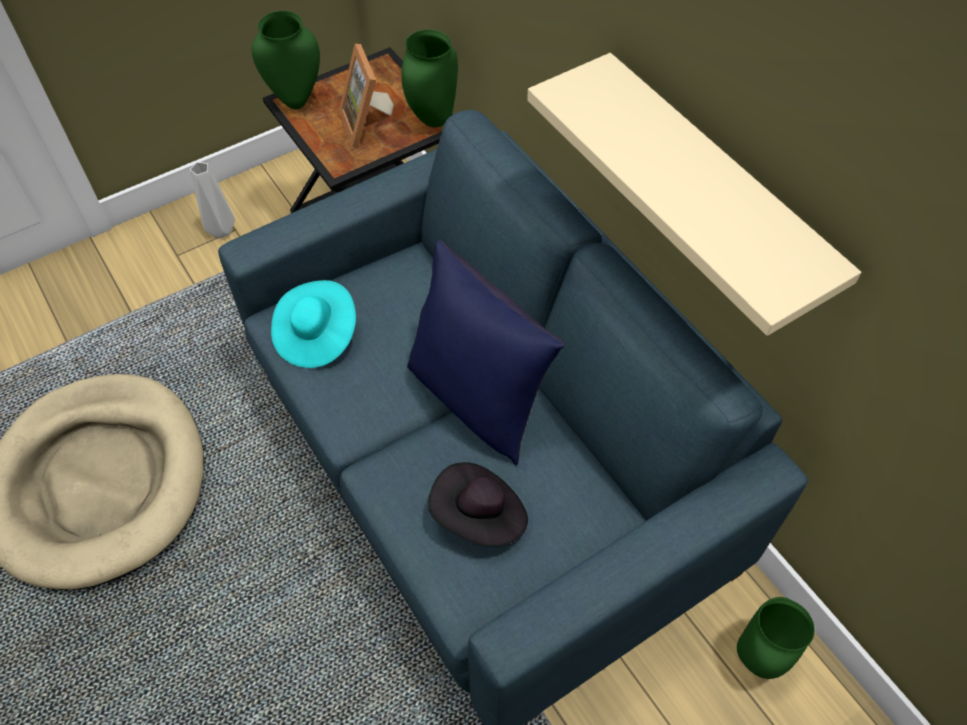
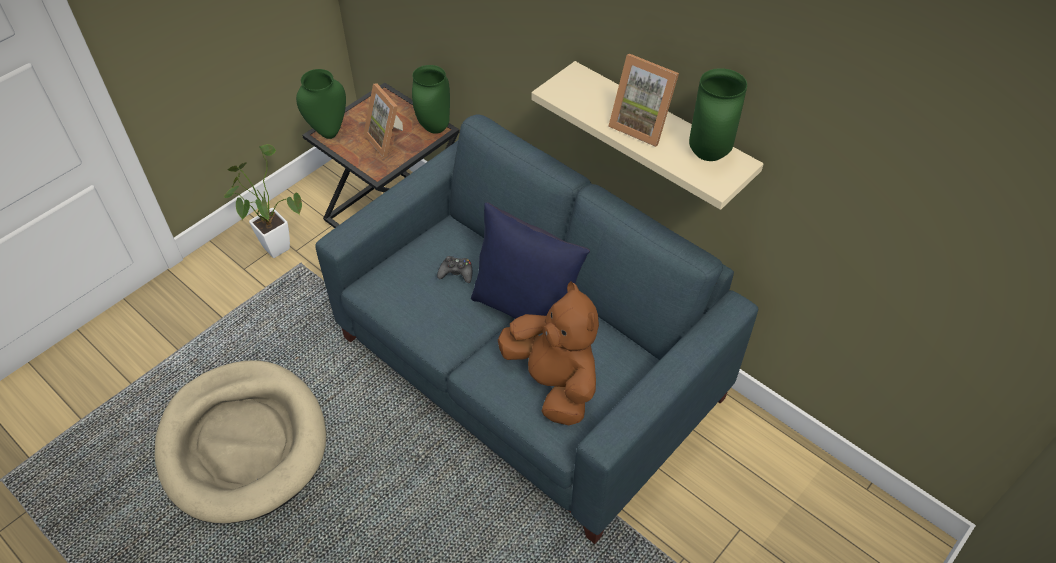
camera: 15 degrees left, 5 degrees down
(222, 232) = (273, 245): grey vase -> potted plant
(316, 336) = (400, 292): turquoise hat -> none
(399, 325) = (456, 273): none -> black game controller
(480, 517) = (553, 382): black hat -> brown plush toy
(680, 170) = (642, 125): none -> picture frame
(756, 657) = (749, 447): green vase -> green vase (707, 154)

